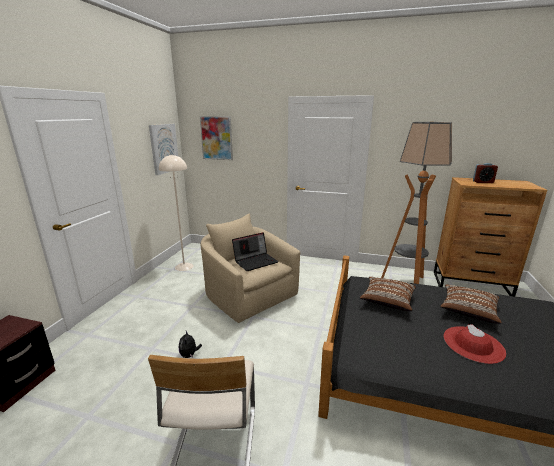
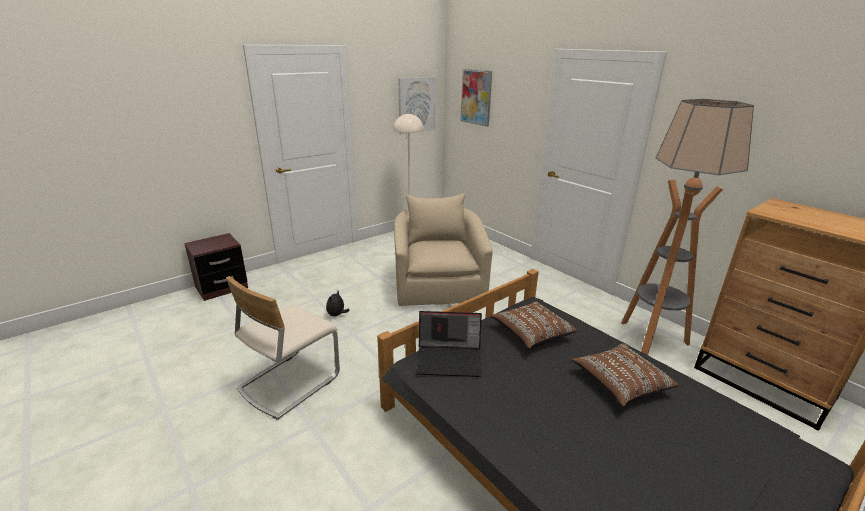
camera: 35 degrees right, 5 degrees up
(255, 261) = (443, 248): laptop -> laptop (450, 359)
(473, 344) = (562, 411): red hat -> none
(483, 182) = (807, 215): alarm clock -> none

